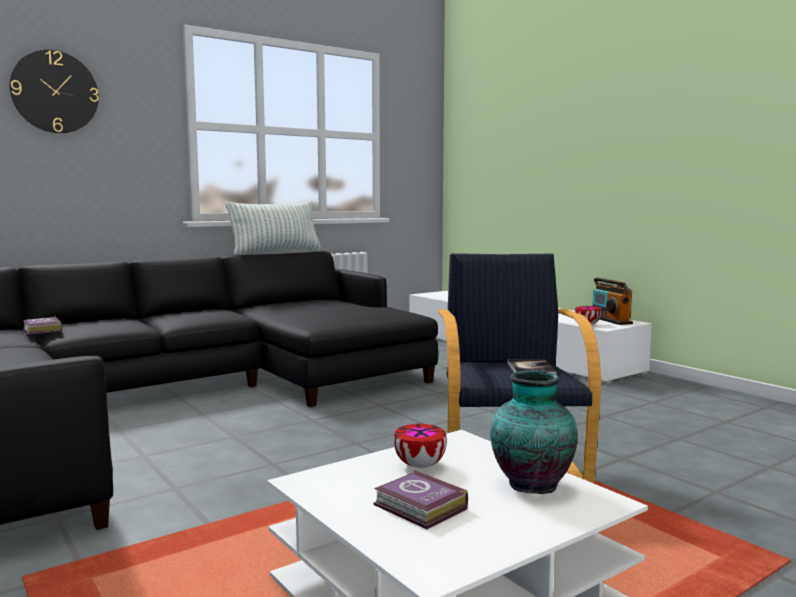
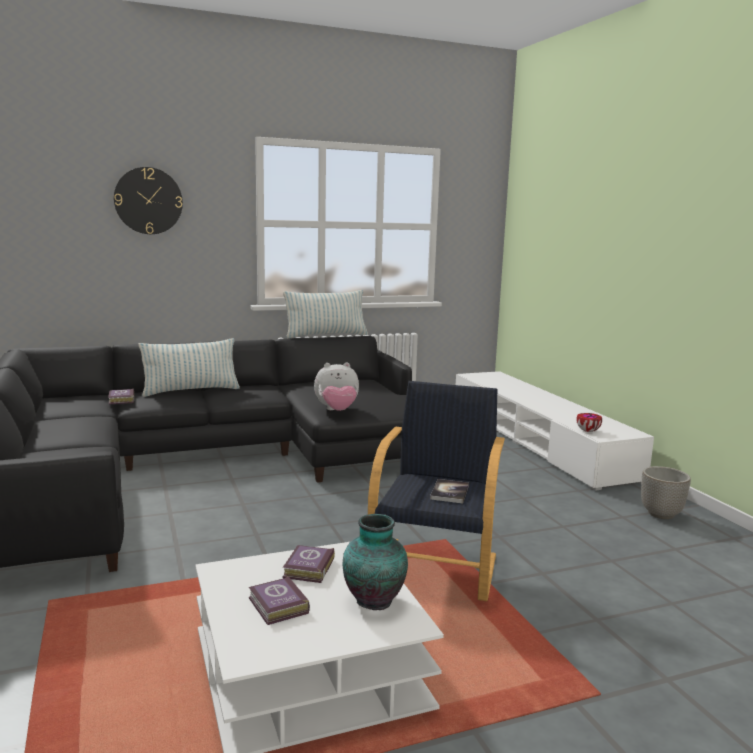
camera: 15 degrees right, 5 degrees up
(129, 318) = (191, 391): none -> pillow
(323, 322) = (337, 411): none -> plush toy
(419, 465) = (307, 569): bowl -> book
(610, 320) = (616, 428): radio -> none
(685, 396) = (661, 514): none -> planter

